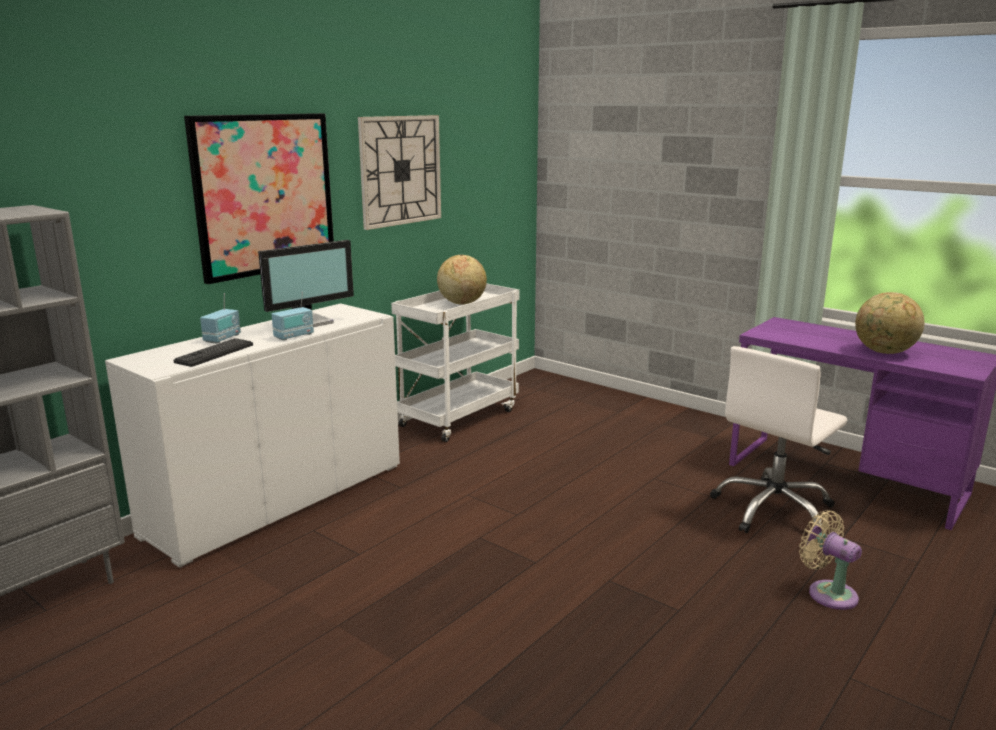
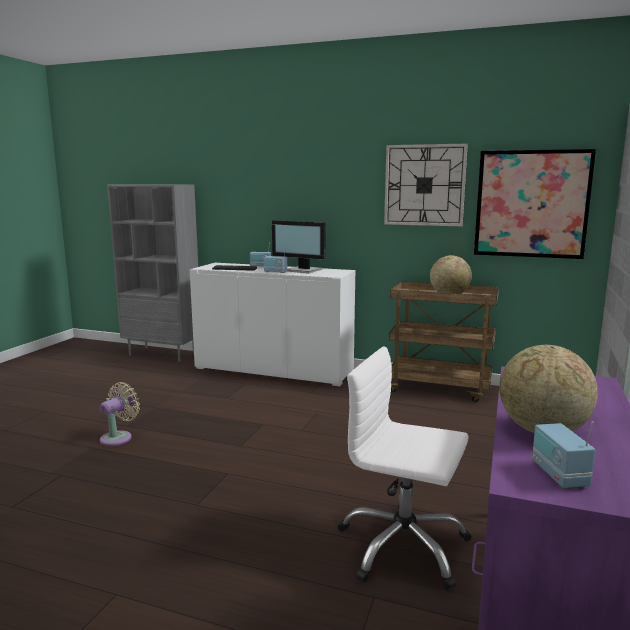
camera: 70 degrees right, 5 degrees down
(264, 194) = (311, 192): picture -> picture (531, 204)
(459, 417) = (440, 388): white cart -> brown cart
(828, 593) = (249, 583): beige fan -> beige fan (119, 437)
(952, 363) = (558, 475): none -> radio

